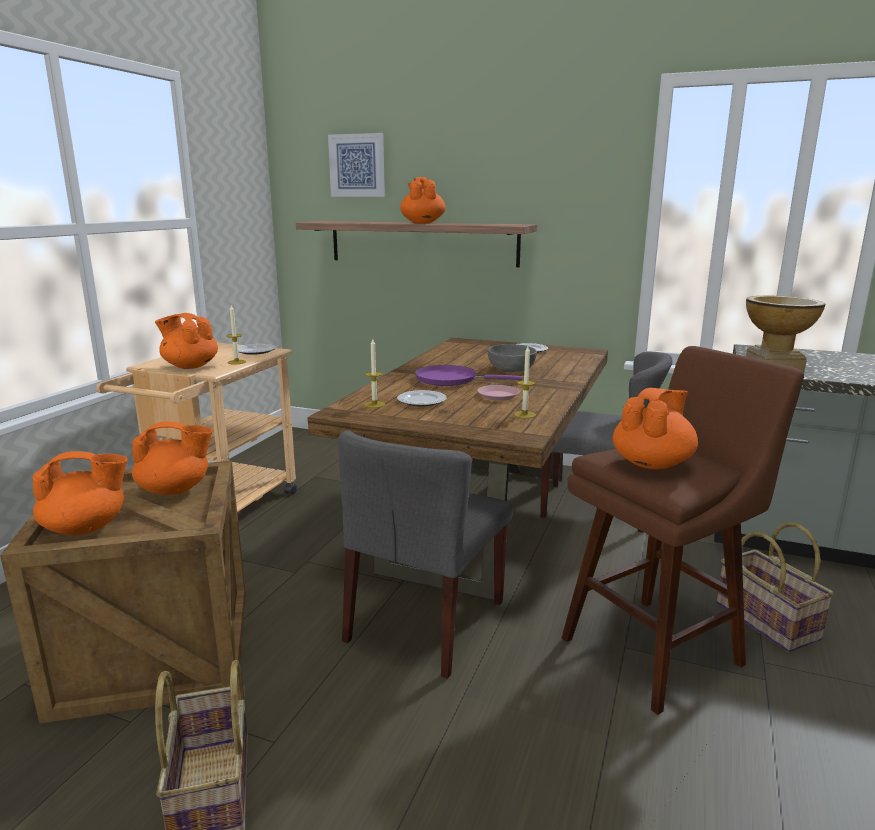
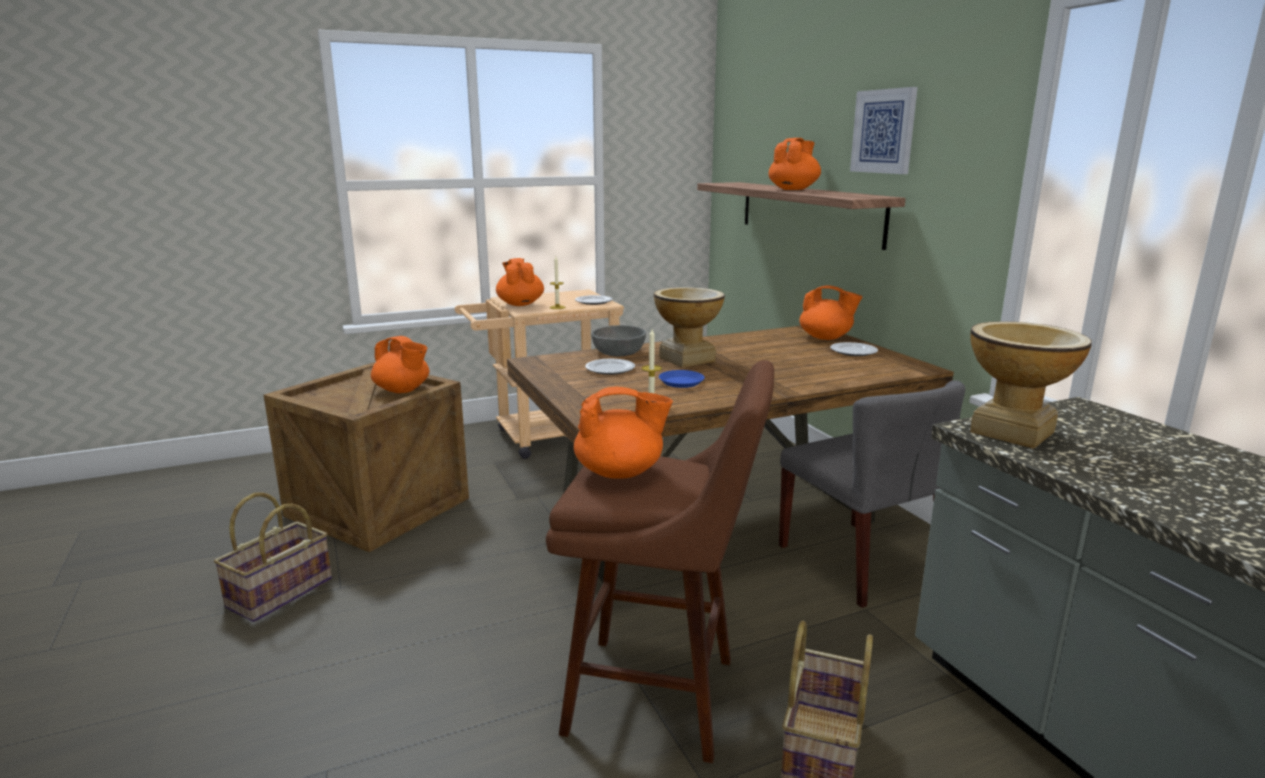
camera: 45 degrees right, 0 degrees up
(86, 528) = (325, 396): orange teapot -> orange teapot (826, 338)
(357, 165) = (768, 124): picture -> picture (884, 131)
(374, 404) = (570, 362): candle -> none
(426, 622) = (533, 573): grey chair -> none
(451, 379) = (687, 359): purple frying pan -> vase
(498, 396) = (681, 382): pink plate -> blue plate
(511, 368) = (774, 364): grey bowl -> grey bowl (619, 353)

